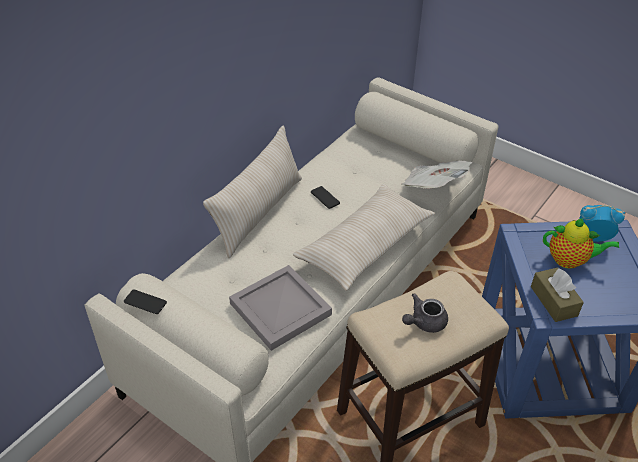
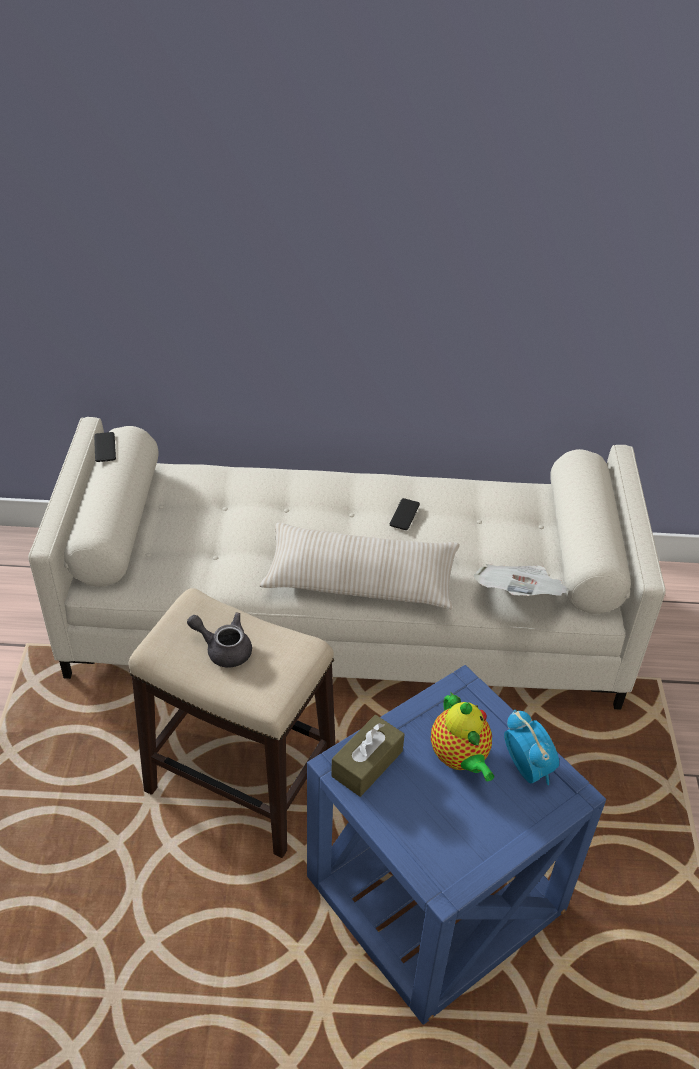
camera: 55 degrees right, 0 degrees up
(258, 213) = (331, 477): beige pillow -> none
(278, 309) = (208, 555): grey tray -> none

